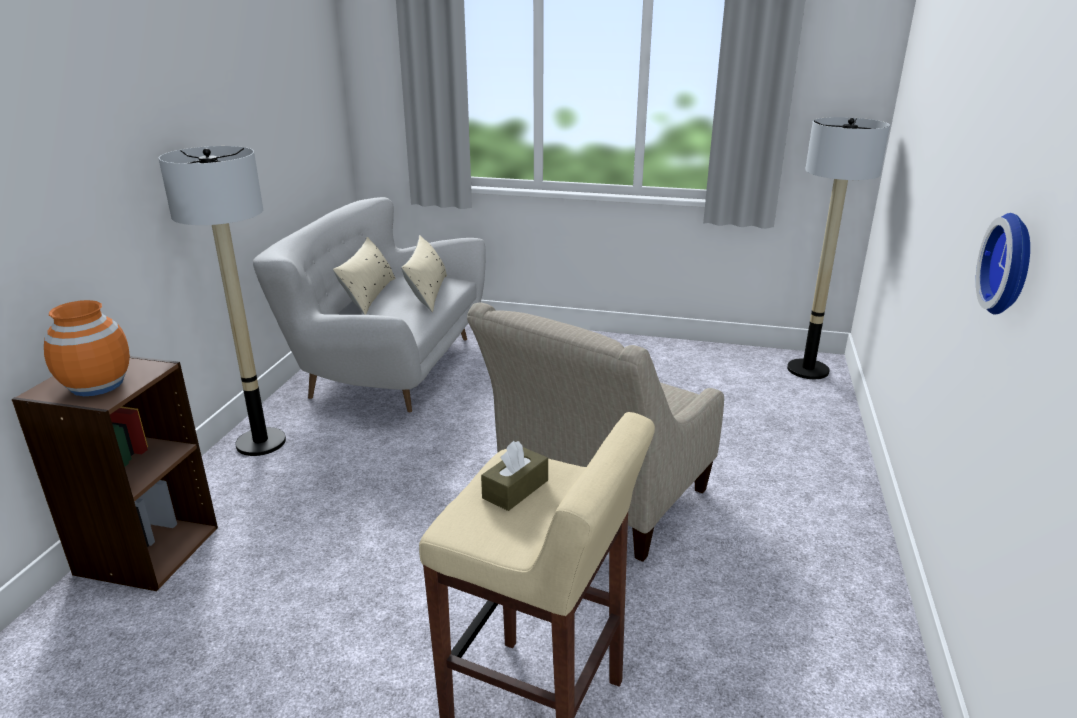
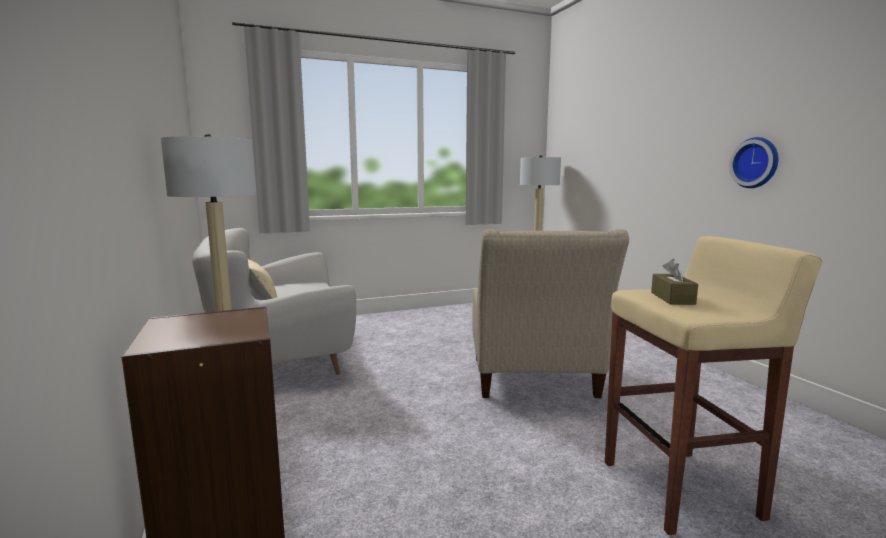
camera: 35 degrees left, 15 degrees down
(97, 385) = (213, 330): orange vase -> none
(427, 293) = (305, 289): beige pillow -> none

